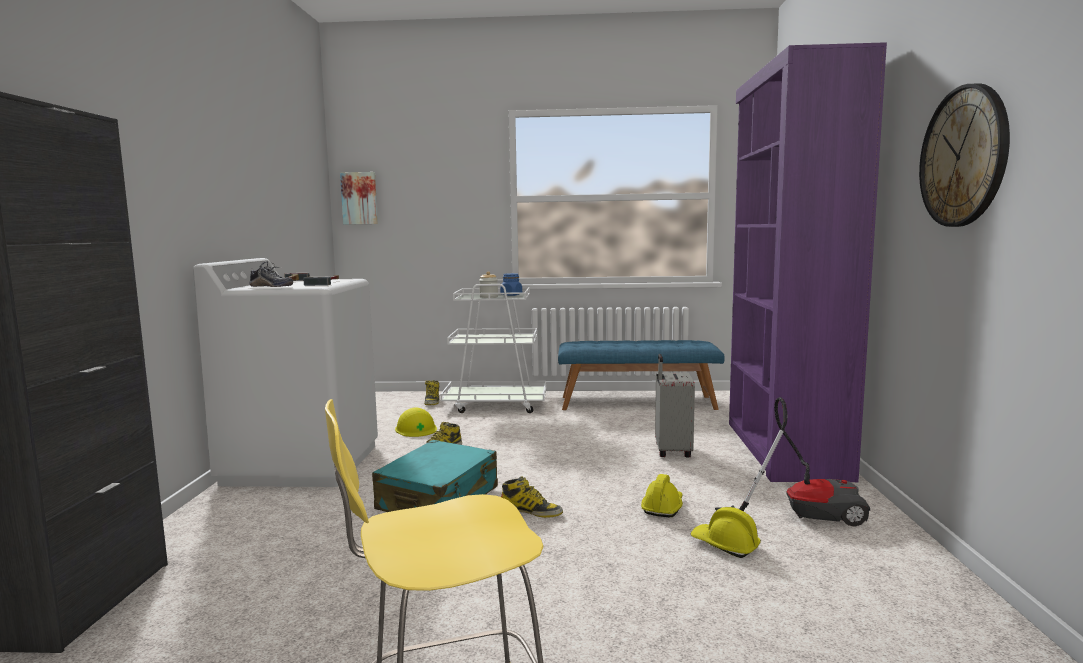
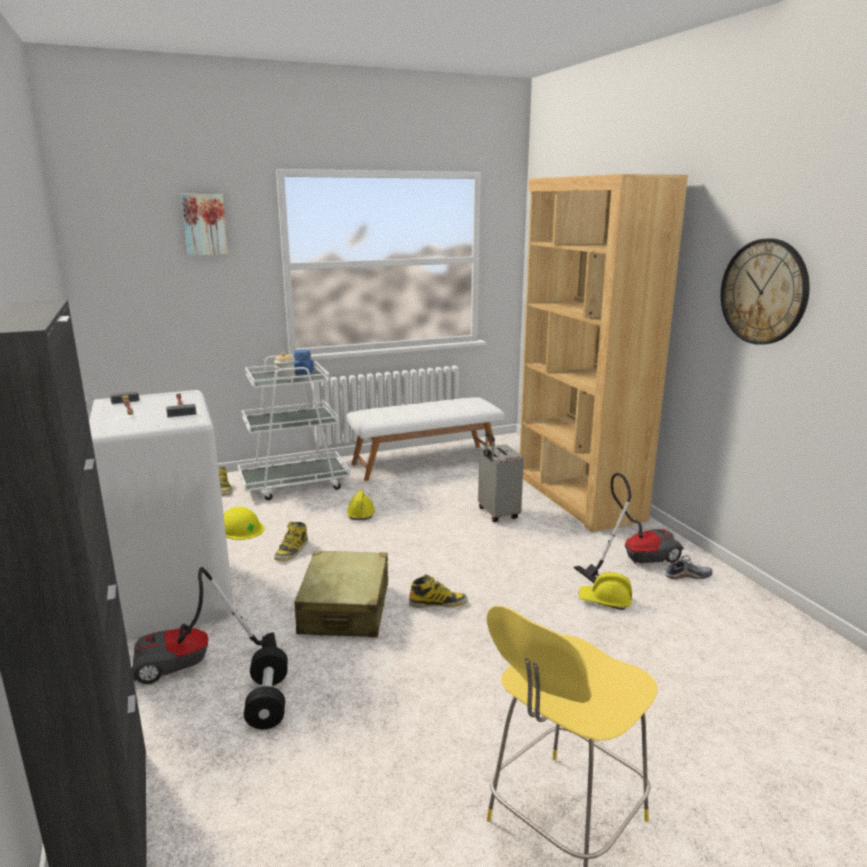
camera: 25 degrees left, 10 degrees up
(271, 287) = (134, 425): shoe -> shoe (687, 576)
(271, 515) = (194, 666): none -> vacuum cleaner
(296, 553) = (268, 701): none -> black dumbbell
(359, 198) = (103, 268): picture -> picture (204, 224)
(438, 499) = (345, 608): turquoise suitcase -> beige suitcase
(637, 402) = (425, 462): blue bench -> white bench
(662, 507) = (535, 574): yellow hard hat -> yellow hard hat (361, 513)
(783, 449) = (578, 497): purple bookcase -> brown bookcase

